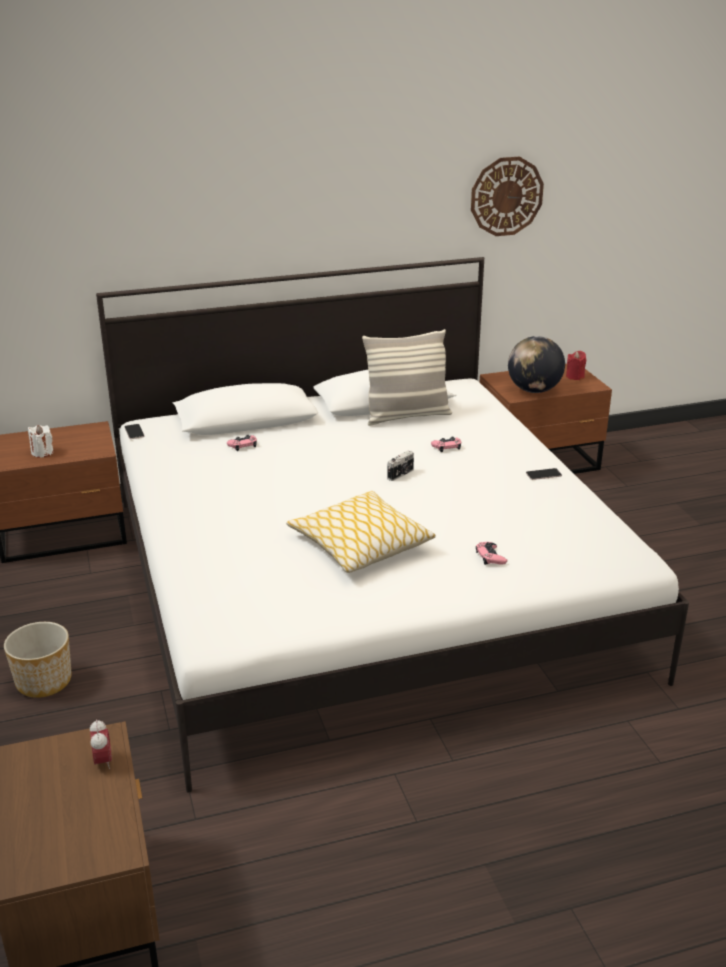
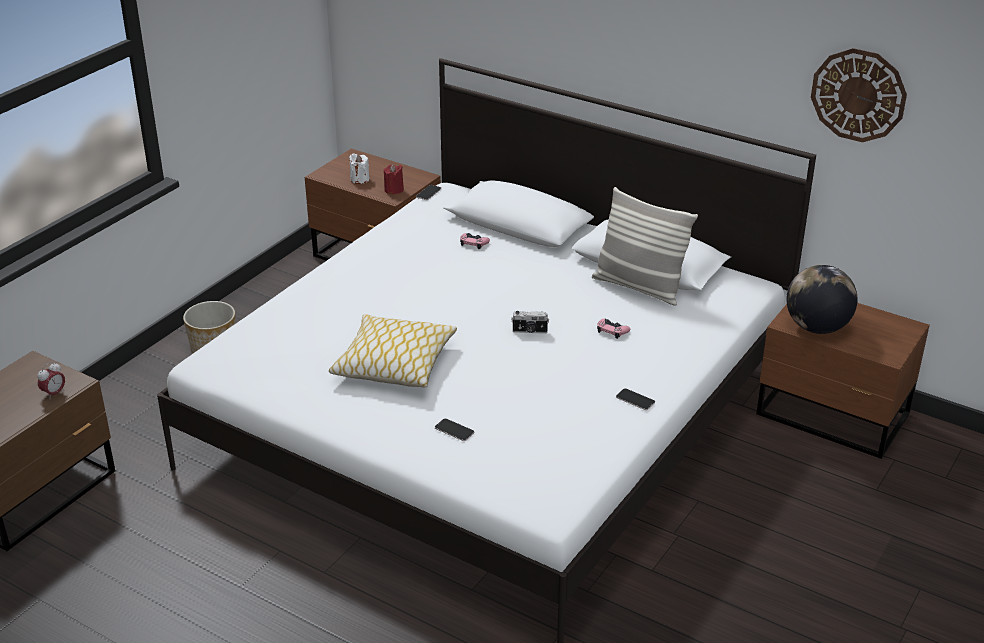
camera: 50 degrees right, 5 degrees up
(490, 557) = (454, 430): pink game controller -> phone
(575, 376) = (891, 337): red candle -> red candle (394, 190)

